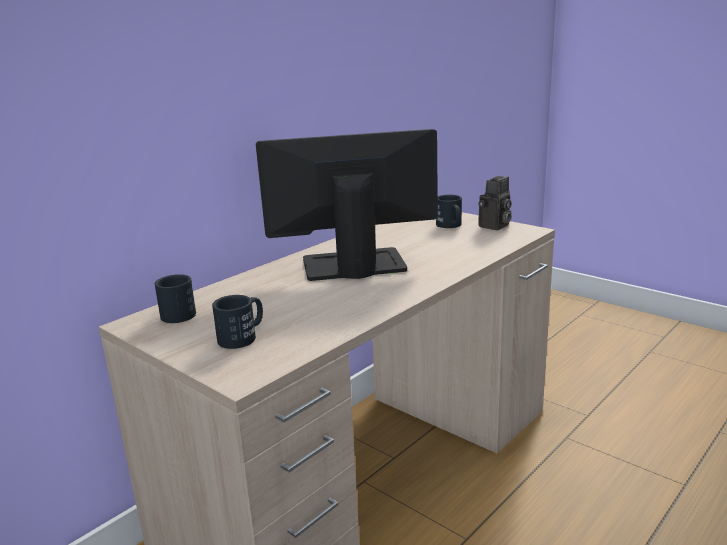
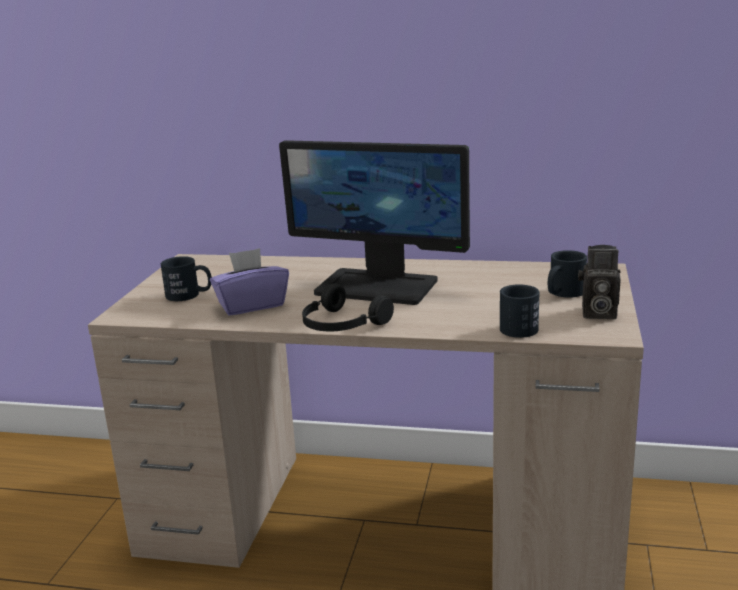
camera: 60 degrees right, 0 degrees up
(177, 312) = (217, 264): black mug -> black mug (523, 326)
(318, 314) = (251, 305): none -> purple tissue box
(353, 265) = (378, 286): monitor -> monitor turned 150 degrees clockwise
(416, 290) = (341, 325): none -> black headphones

